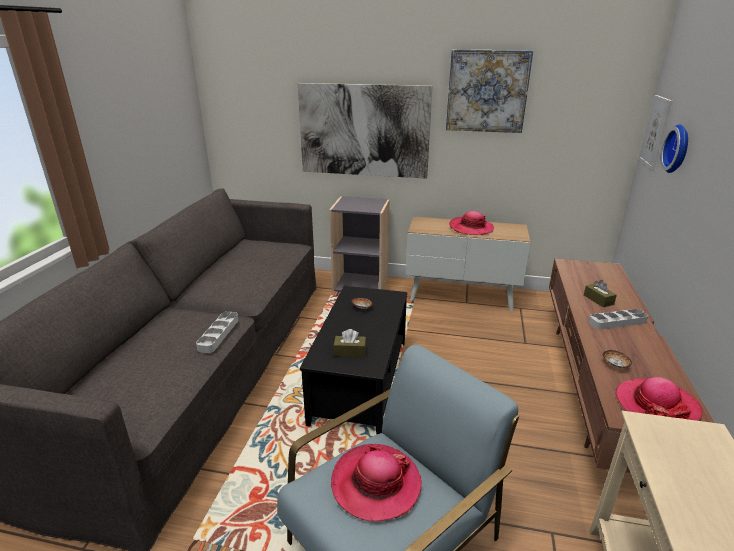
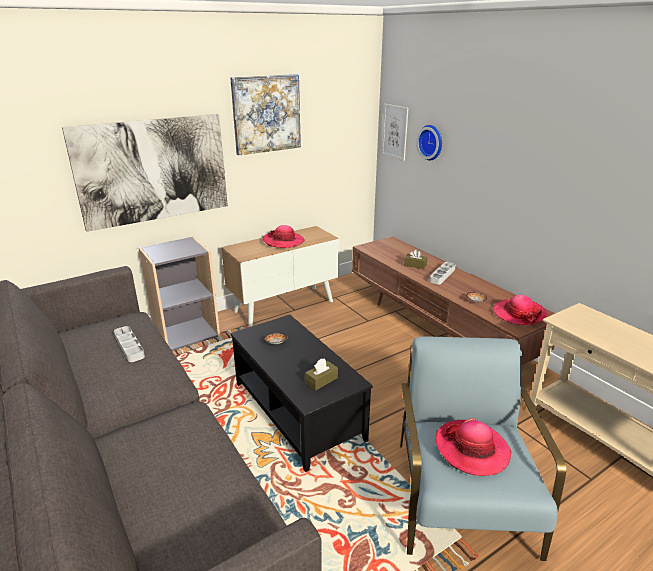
camera: 45 degrees left, 0 degrees up
(218, 334) = (202, 430): grey tray -> grey tray (129, 346)

